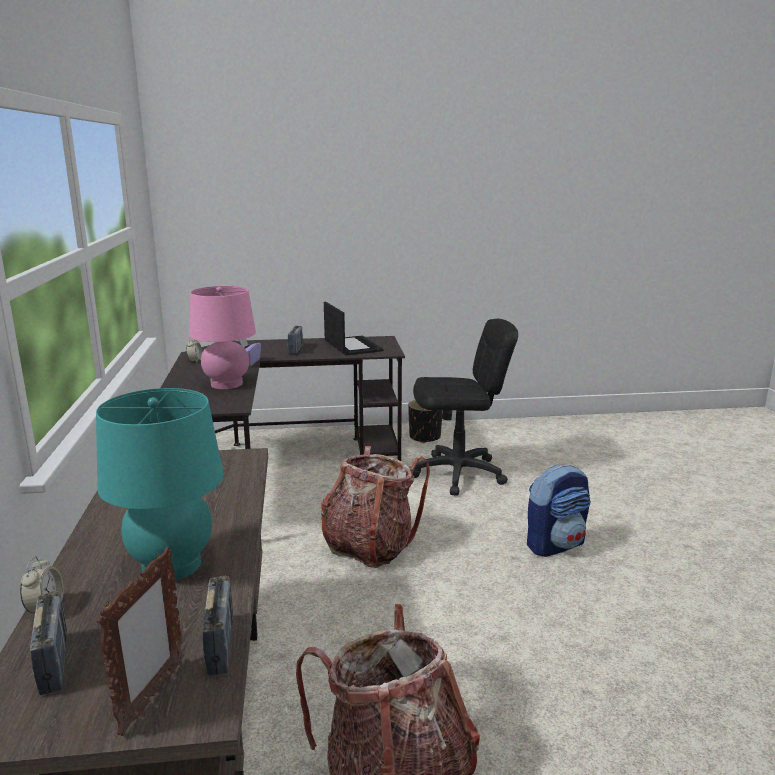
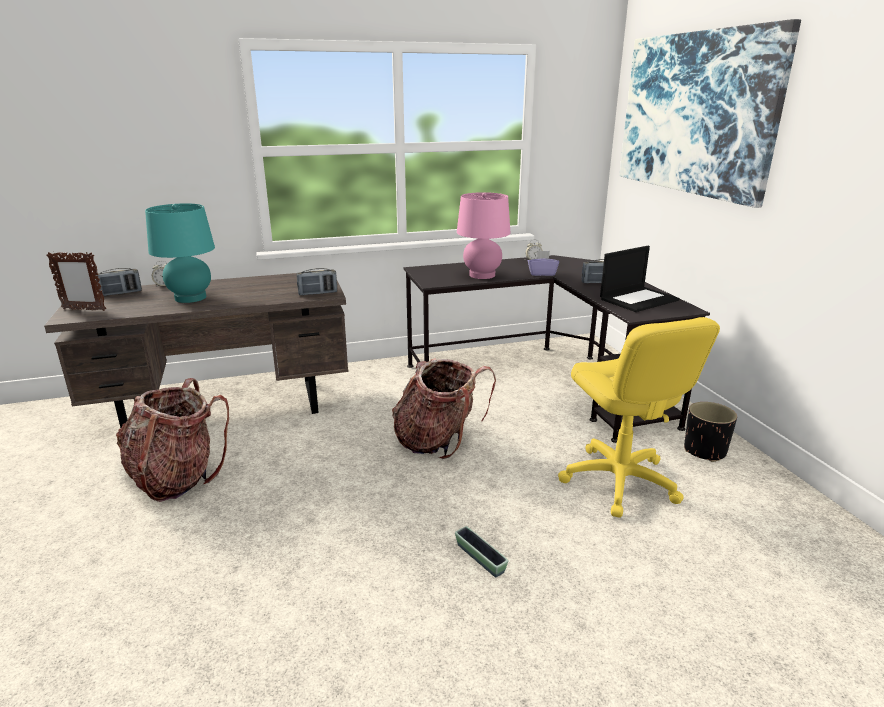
camera: 80 degrees right, 5 degrees up
(220, 645) = (111, 315): radio -> radio (318, 293)
(285, 185) = (695, 114): none -> picture
(458, 474) = (619, 481): black office chair -> yellow office chair
(555, 544) = (480, 558): backpack -> planter

